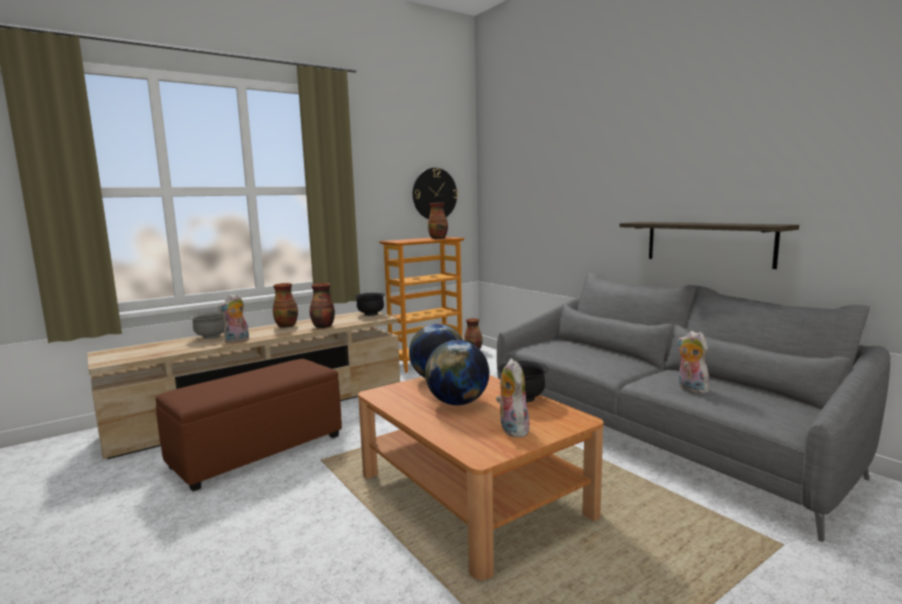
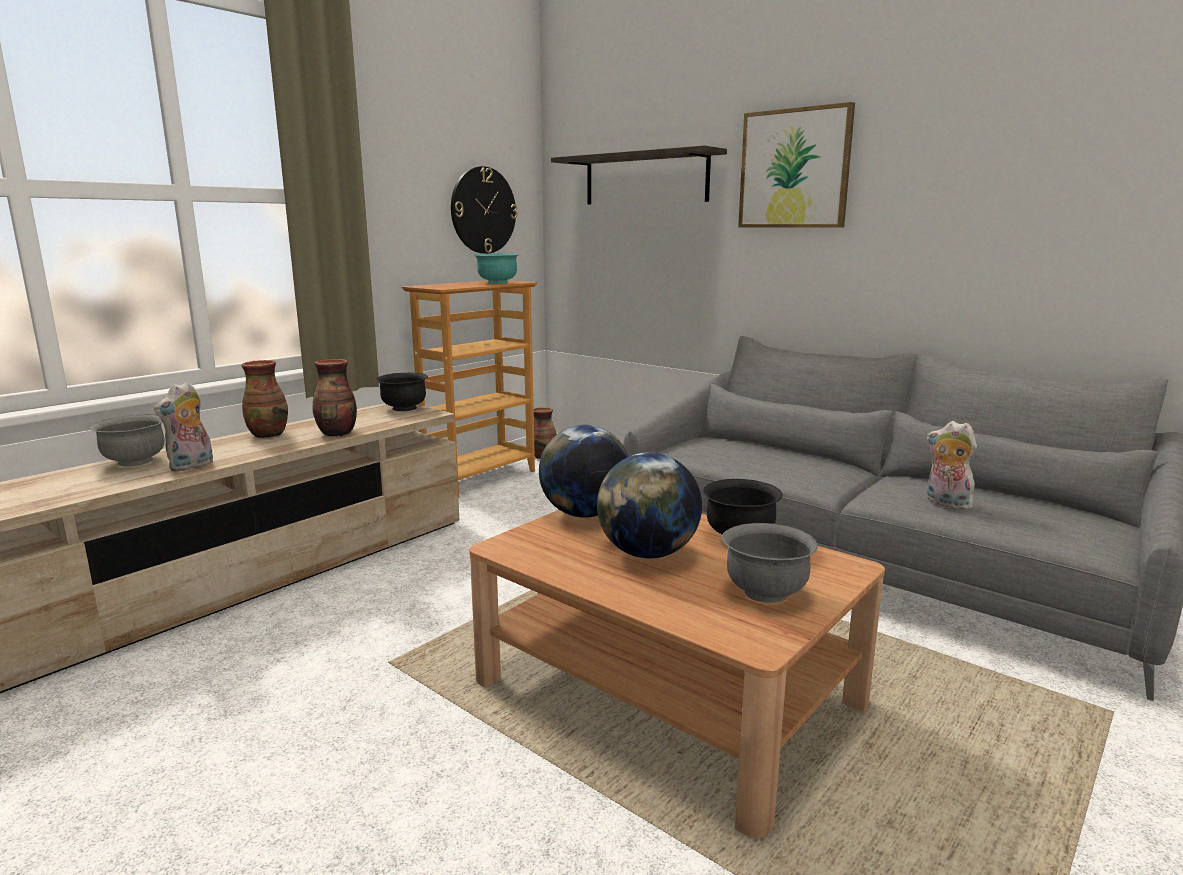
camera: 15 degrees left, 5 degrees up
(259, 450) = (267, 657): brown ottoman -> none
(438, 238) = (497, 283): vase -> turquoise bowl
(511, 429) = (765, 592): plush toy -> grey bowl
(619, 162) = (794, 169): none -> picture
(708, 243) = (931, 293): shelf -> shelf (645, 179)

